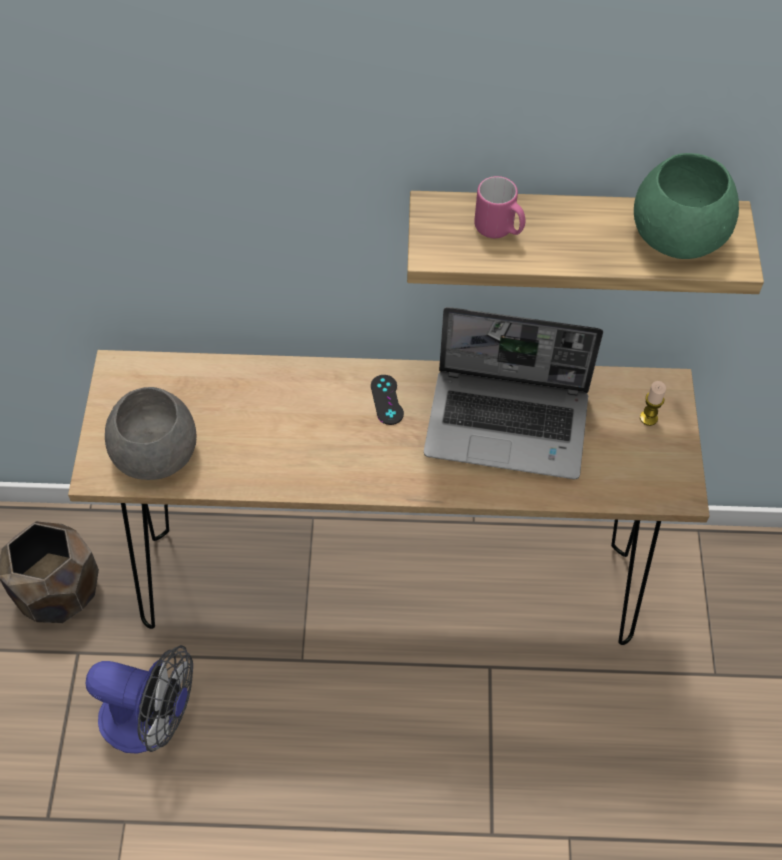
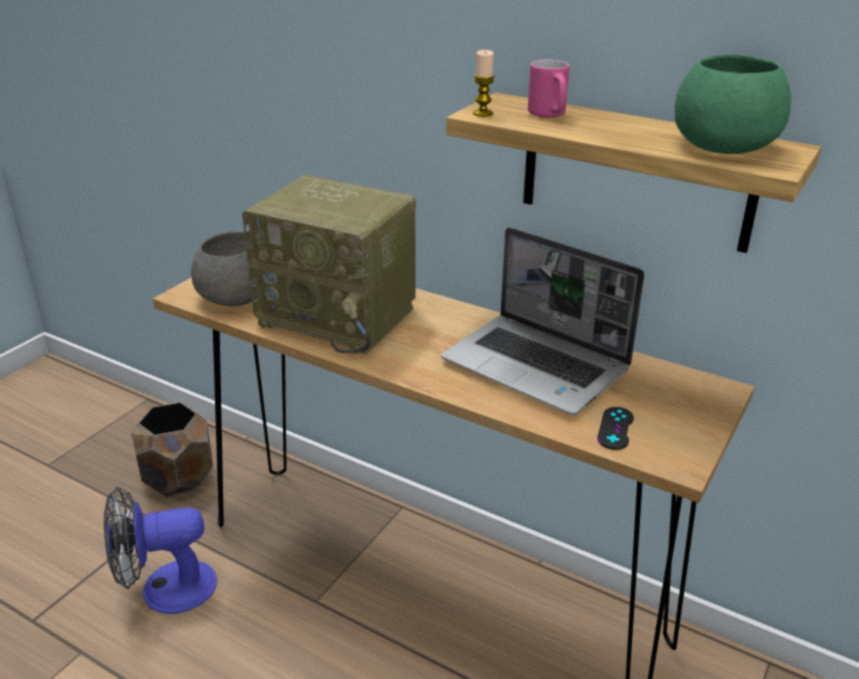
camera: 30 degrees right, 25 degrees down
(151, 721) = (165, 589): fan -> fan turned 120 degrees clockwise
(285, 435) = (340, 316): none -> radio
(387, 400) = (442, 322): black game controller -> black game controller (615, 428)
(648, 418) = (683, 403): candle -> candle (482, 113)

